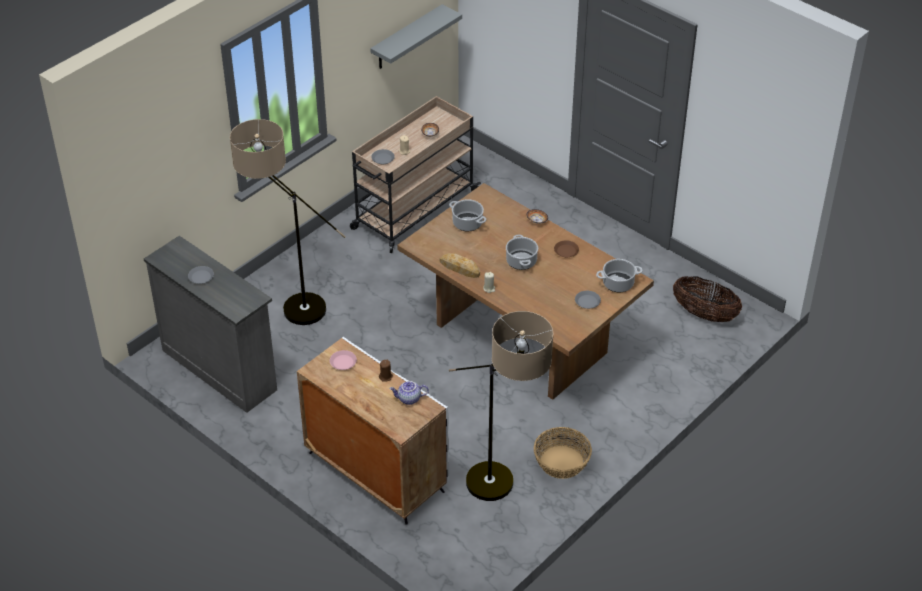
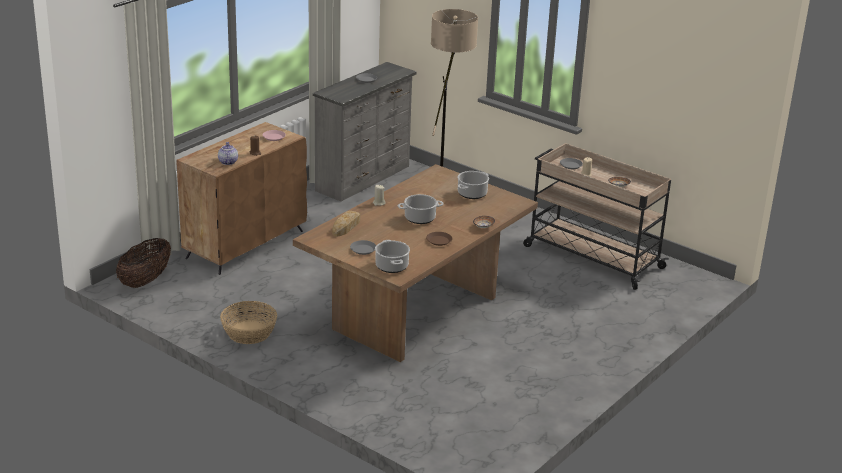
camera: 85 degrees right, 15 degrees down
(375, 472) = (245, 244): white cabinet -> brown cabinet
(407, 38) = (684, 107): grey shelf -> none
(460, 268) = (406, 190): bread -> bread (346, 226)
(504, 493) = (214, 303): floor lamp -> none
(704, 314) = (469, 429): basket -> basket (145, 280)

